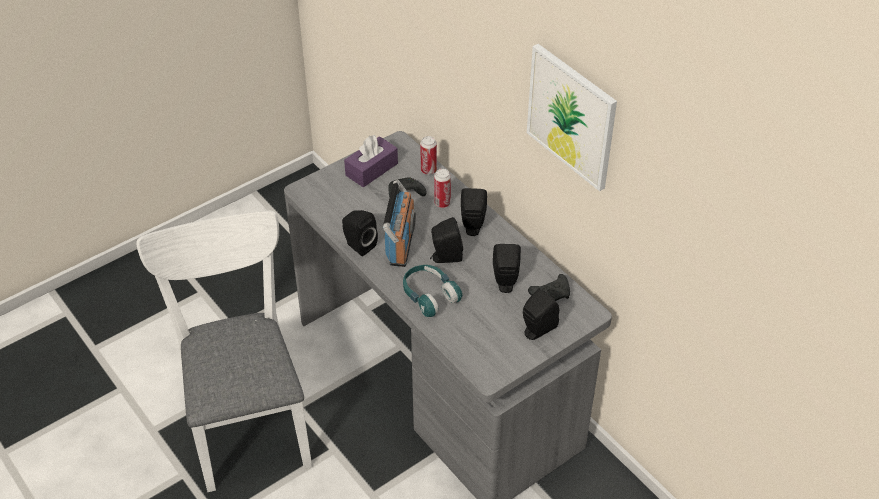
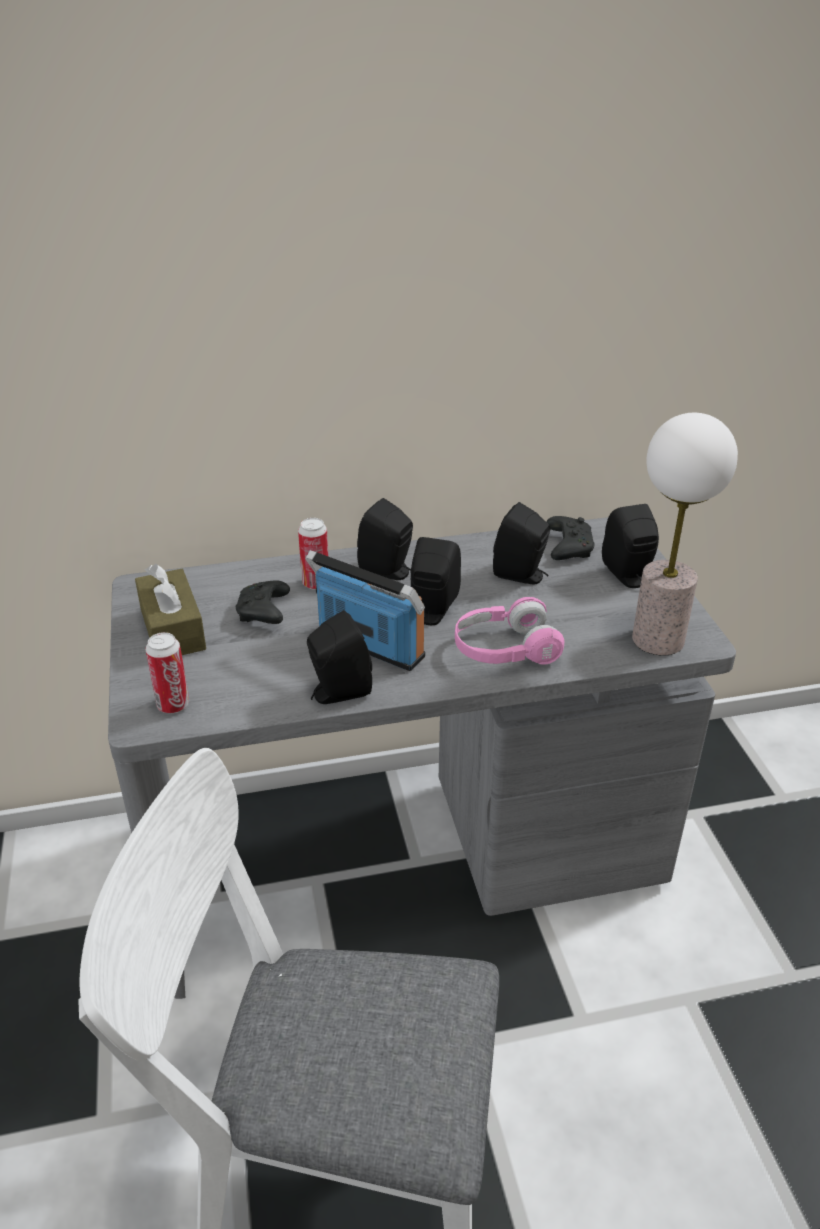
camera: 65 degrees left, 10 degrees down
(371, 169) = (172, 629): purple tissue box -> brown tissue box
(428, 170) = (233, 576): can -> can (173, 705)
(429, 296) = (504, 650): turquoise headphones -> pink headphones
(479, 358) = (659, 639): none -> table lamp
(571, 116) = (511, 250): picture -> none

